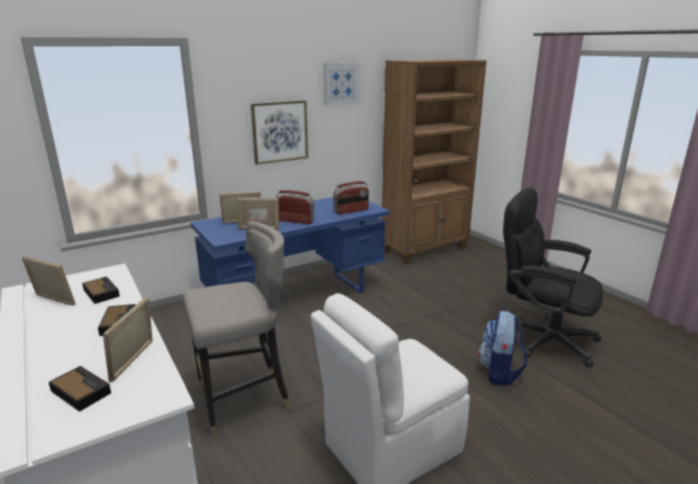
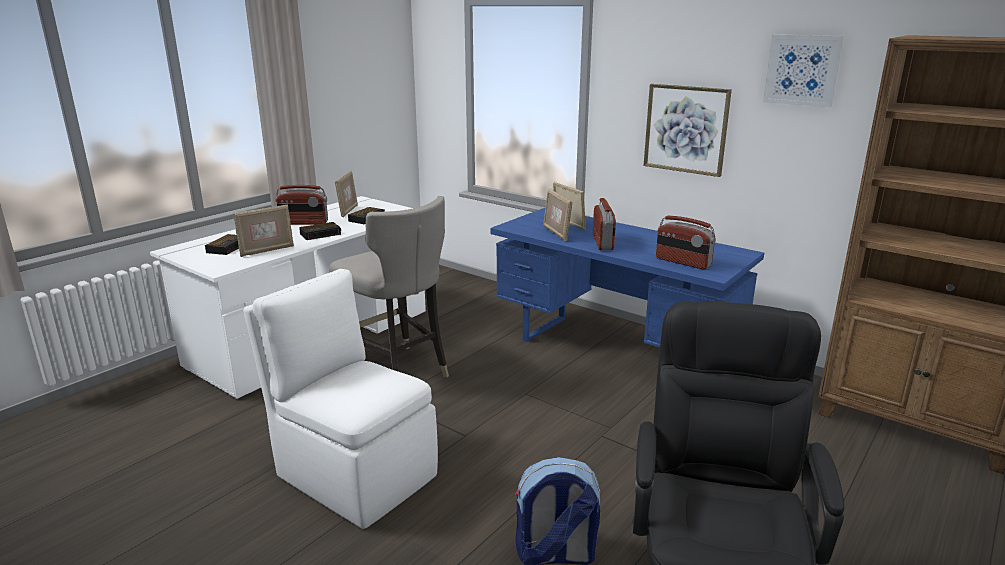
camera: 70 degrees right, 0 degrees up
(56, 331) = (303, 223): none -> radio
(134, 361) = (266, 251): picture frame -> picture frame turned 150 degrees clockwise

